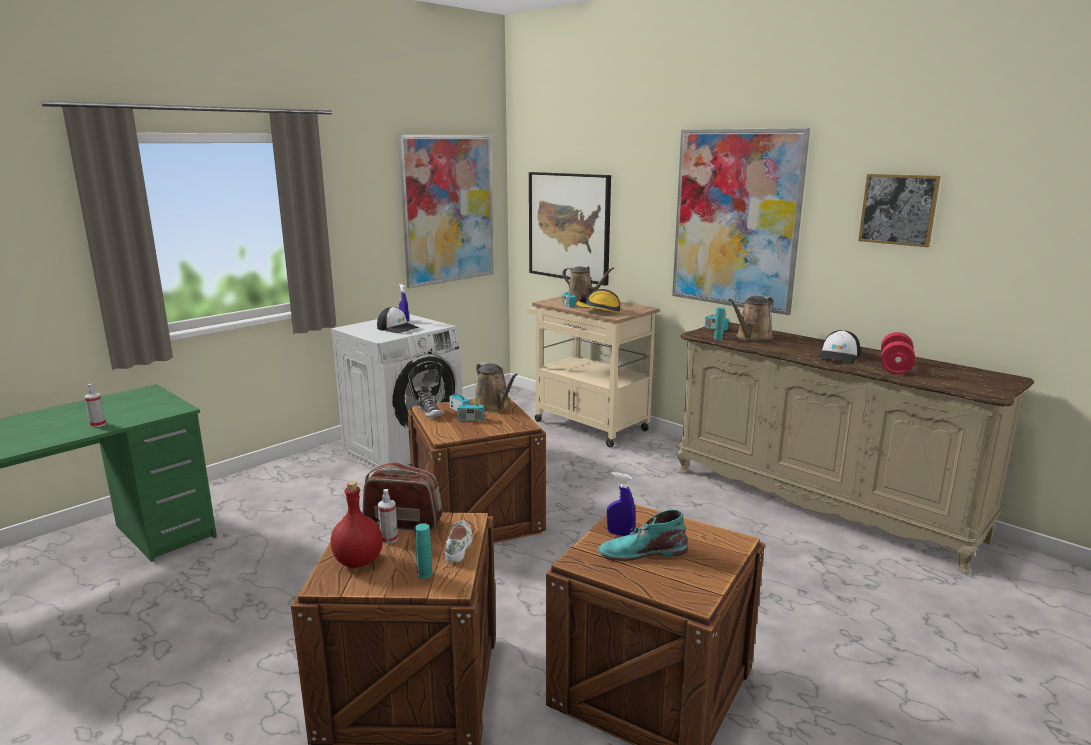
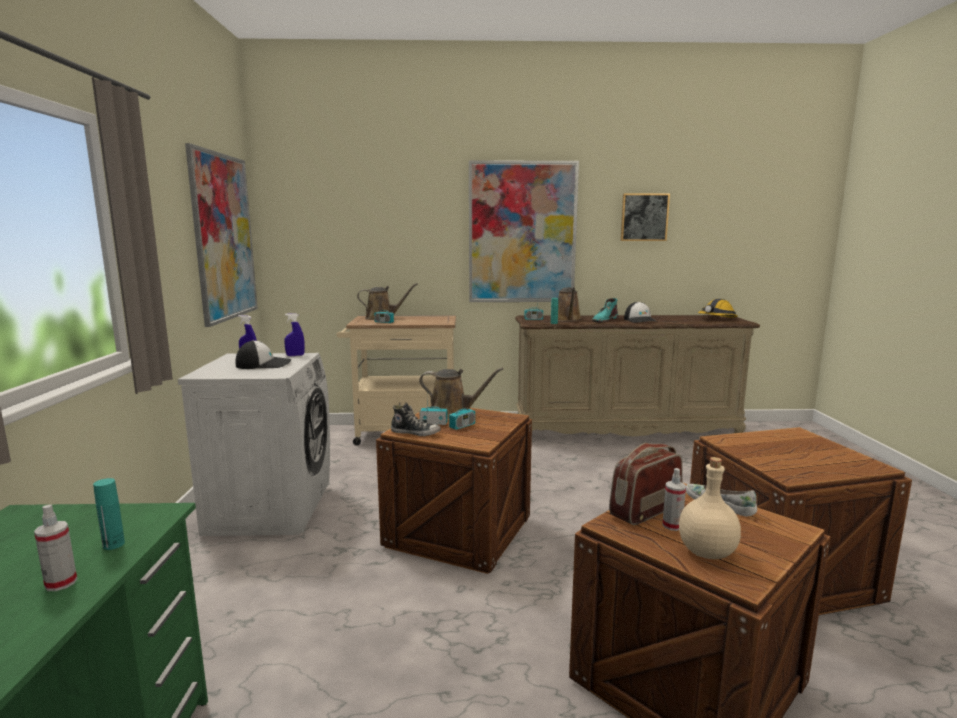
camera: 45 degrees left, 5 degrees down
(359, 561) = (707, 552): red bottle -> beige bottle
(424, 574) = (763, 532): turquoise bottle -> turquoise bottle (113, 544)
(569, 227) = (344, 253): picture -> none
(600, 311) = (423, 322): hard hat -> hard hat (716, 318)
(620, 534) = (756, 453): blue spray bottle -> blue spray bottle (295, 355)
(641, 551) = (791, 456): turquoise boot -> turquoise boot (604, 320)
(895, 366) = (677, 320): red dumbbell -> none

